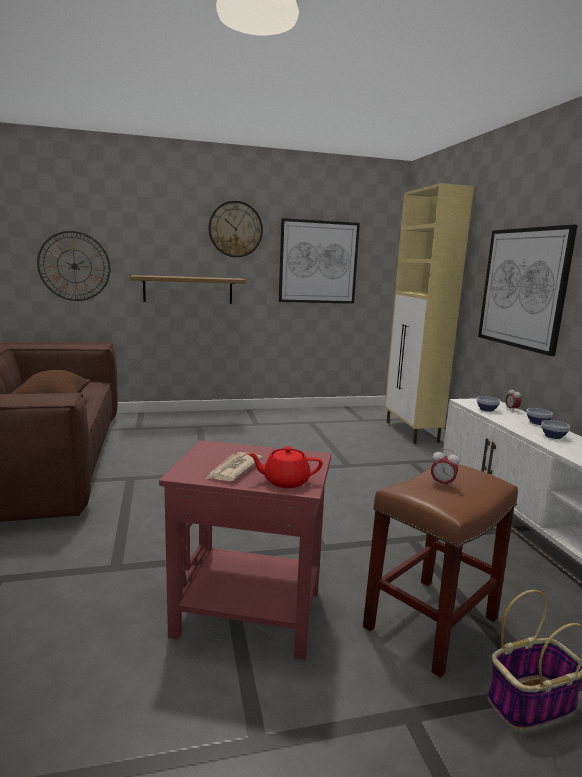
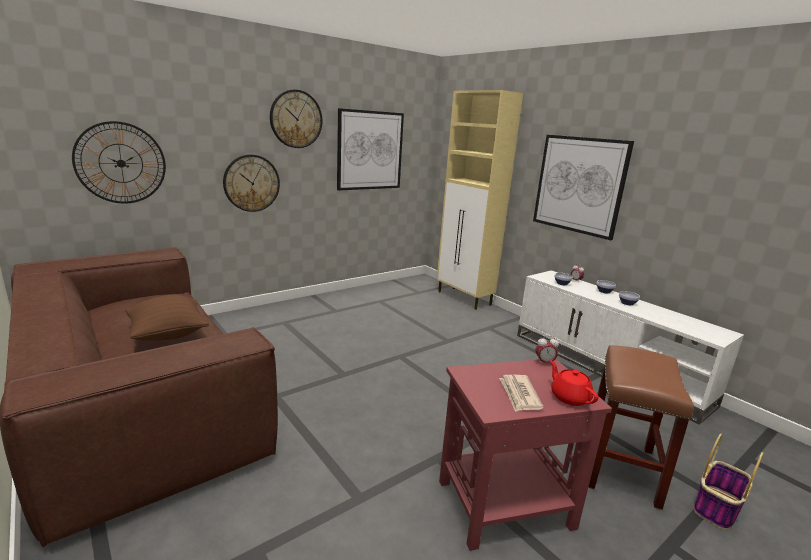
camera: 25 degrees left, 5 degrees up
(188, 289) = (251, 183): shelf -> wall clock
(285, 481) = (569, 397): red teapot -> red teapot turned 90 degrees clockwise
(442, 484) = (643, 369): alarm clock -> alarm clock (544, 362)

